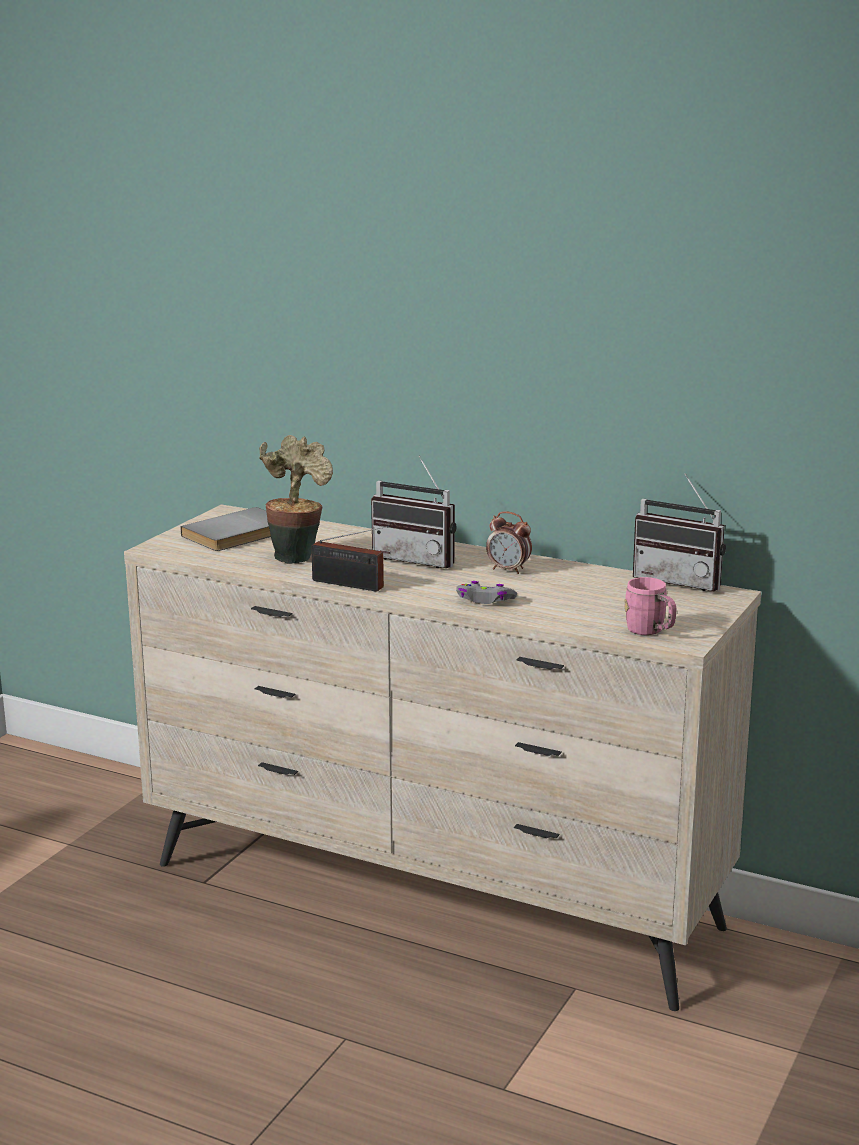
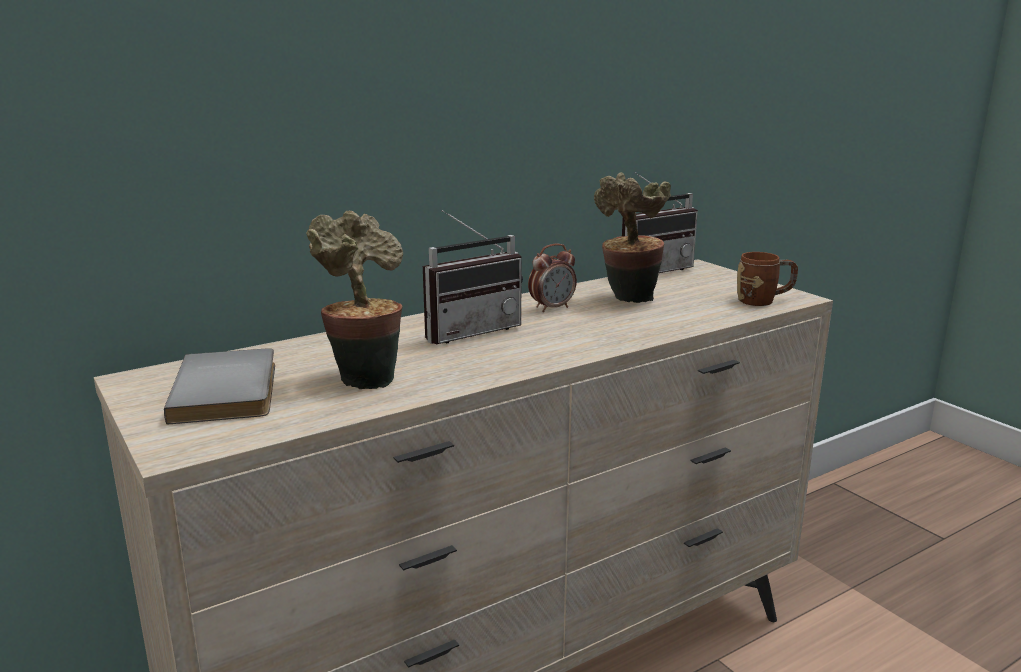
camera: 60 degrees left, 0 degrees up
(351, 585) = (505, 373): radio -> none
(485, 600) = (625, 332): grey game controller -> none
(569, 588) = (628, 300): none -> potted plant
(650, 632) = (764, 301): pink mug -> brown mug

